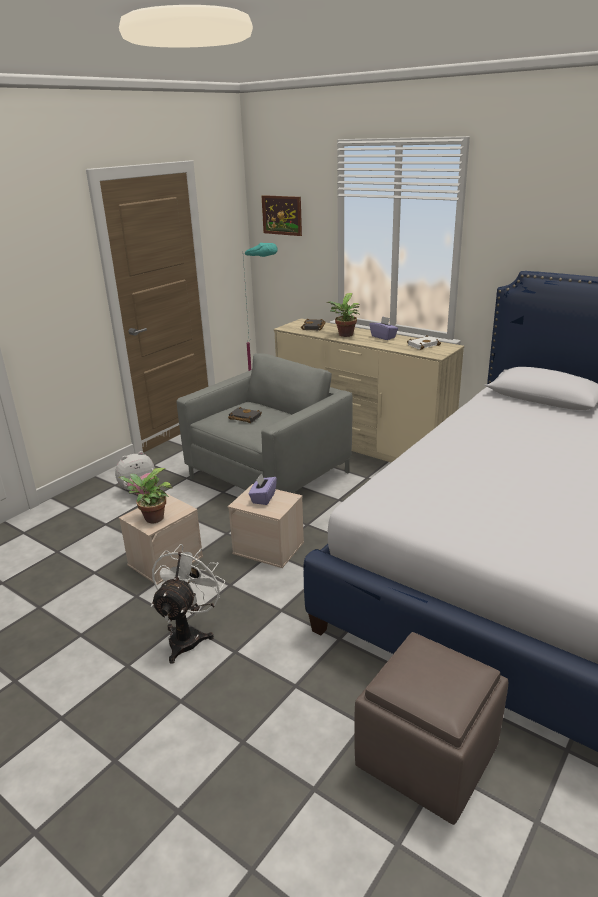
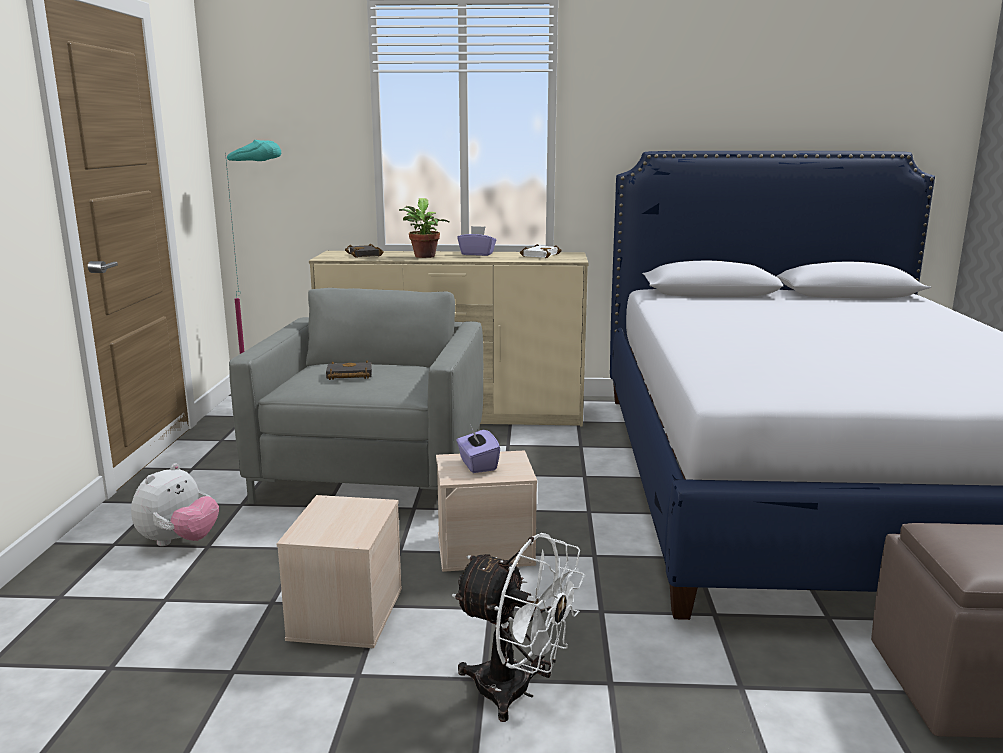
camera: 35 degrees left, 10 degrees down
(151, 519) = (341, 529): potted plant -> none
(189, 636) = (517, 692): white fan -> white fan turned 135 degrees clockwise
(282, 215) = (272, 105): picture -> none

